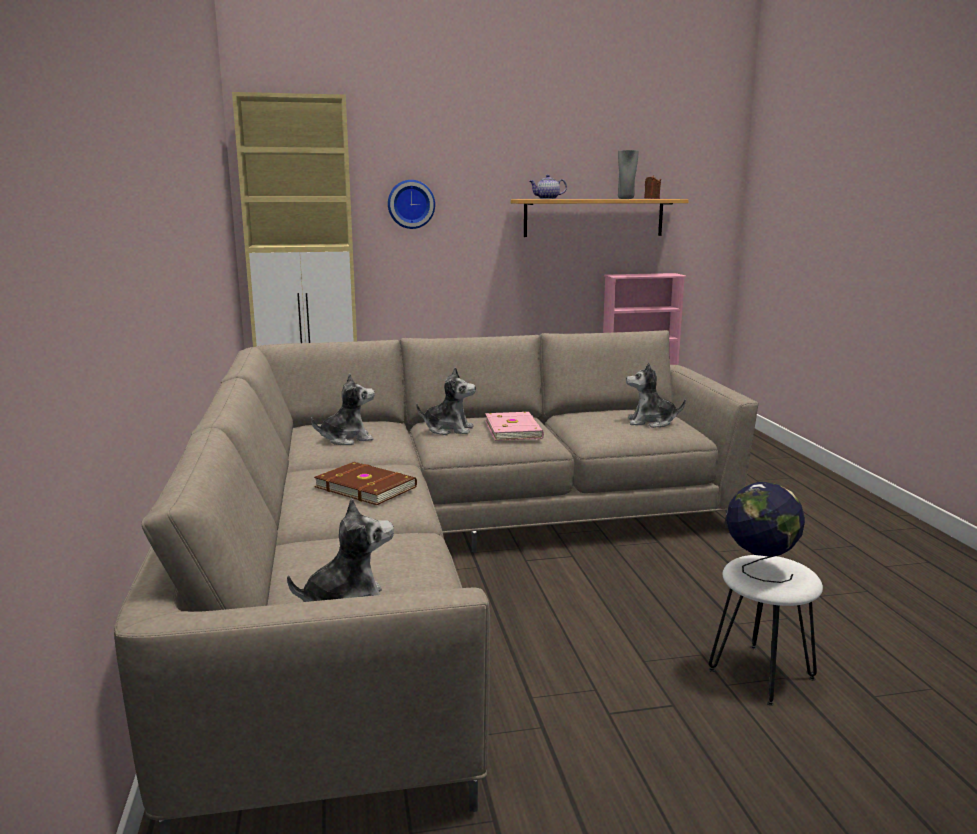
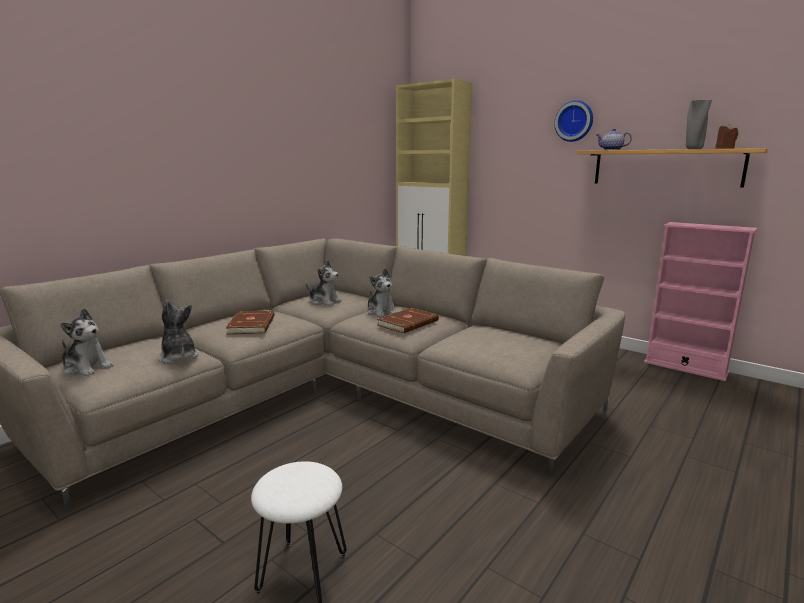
camera: 50 degrees right, 0 degrees up
(411, 204) = (509, 155): wall clock -> wall clock (574, 121)
(514, 430) = (409, 323): pink book -> brown book
(651, 422) = (511, 349): plush toy -> plush toy (178, 357)
(759, 571) = (287, 476): globe -> none

